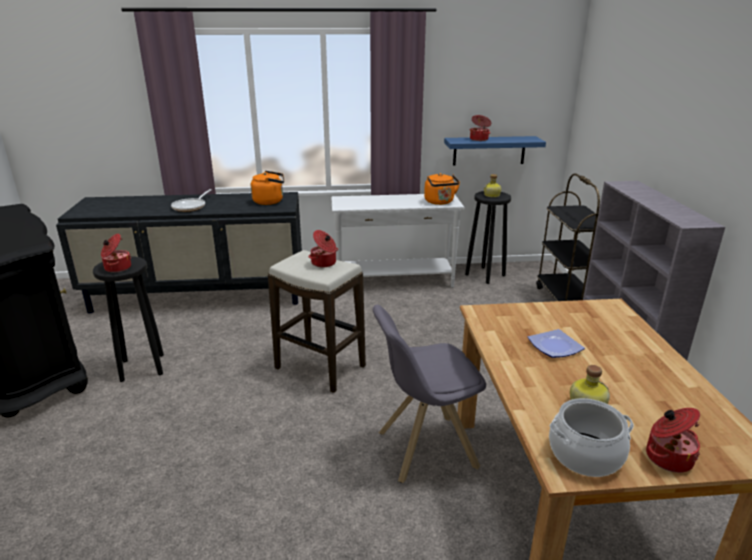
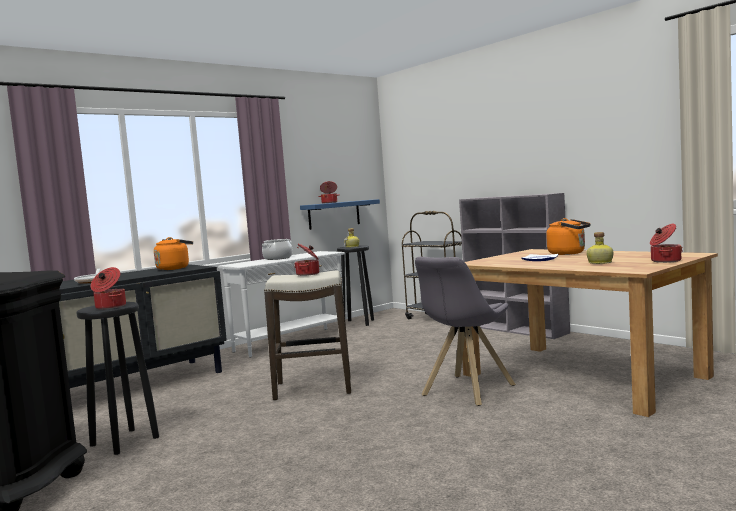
camera: 35 degrees left, 20 degrees down
(440, 202) = (321, 253): orange kettle -> orange kettle (569, 253)
(585, 454) = (633, 267): cooking pot -> cooking pot (277, 258)

